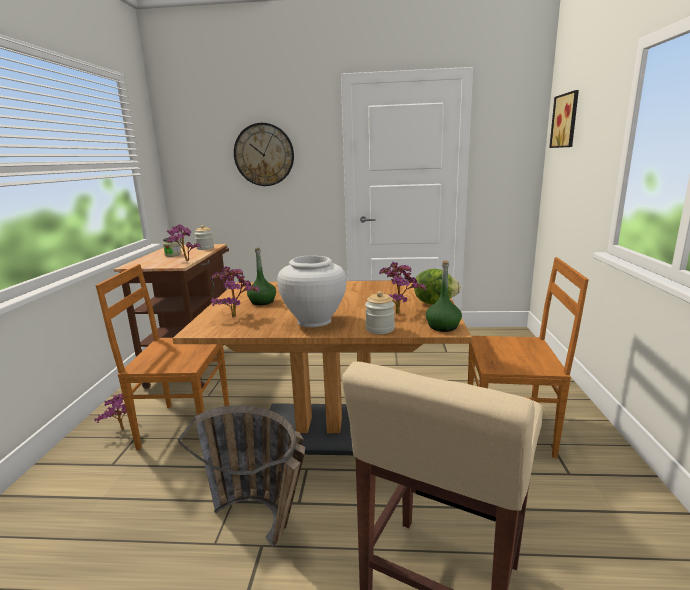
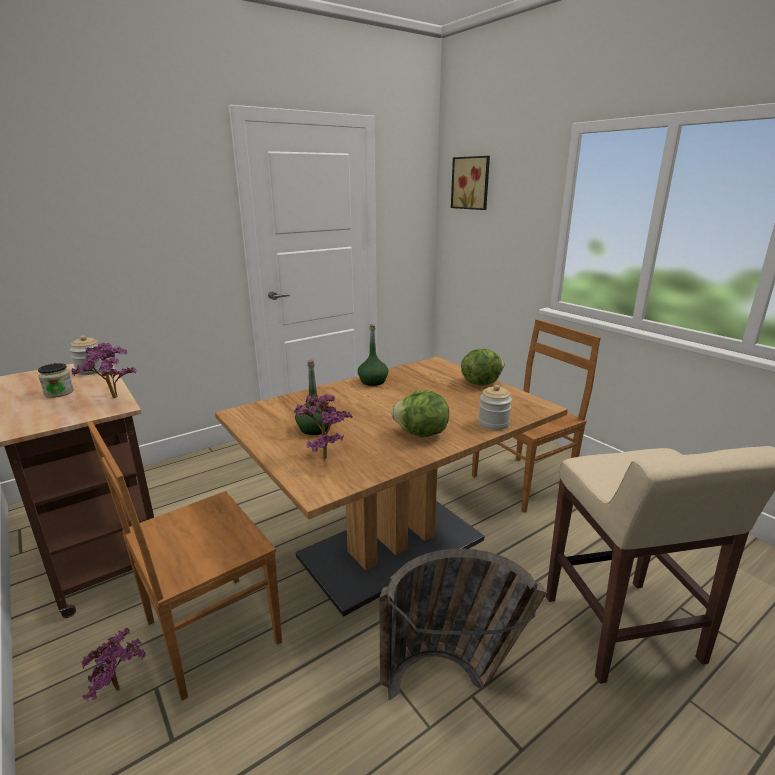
camera: 40 degrees left, 5 degrees up
(264, 155) = (125, 215): wall clock -> none
(314, 321) = (421, 434): white vase -> lettuce
(398, 312) = (473, 402): potted plant -> none
(443, 327) = (533, 405): green bottle -> green bottle (373, 381)

